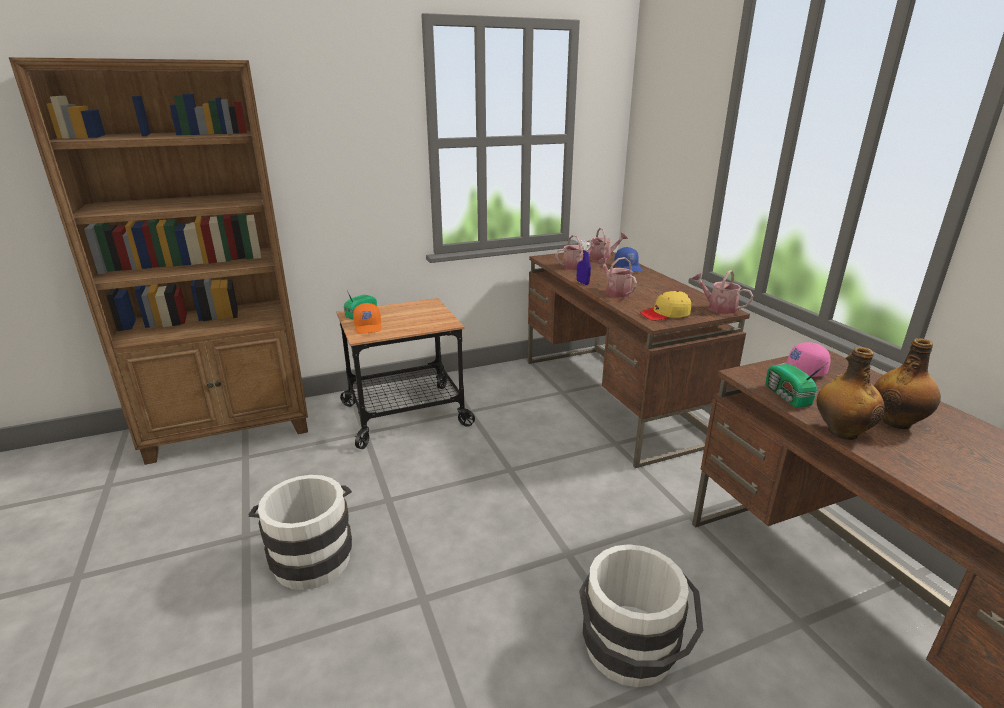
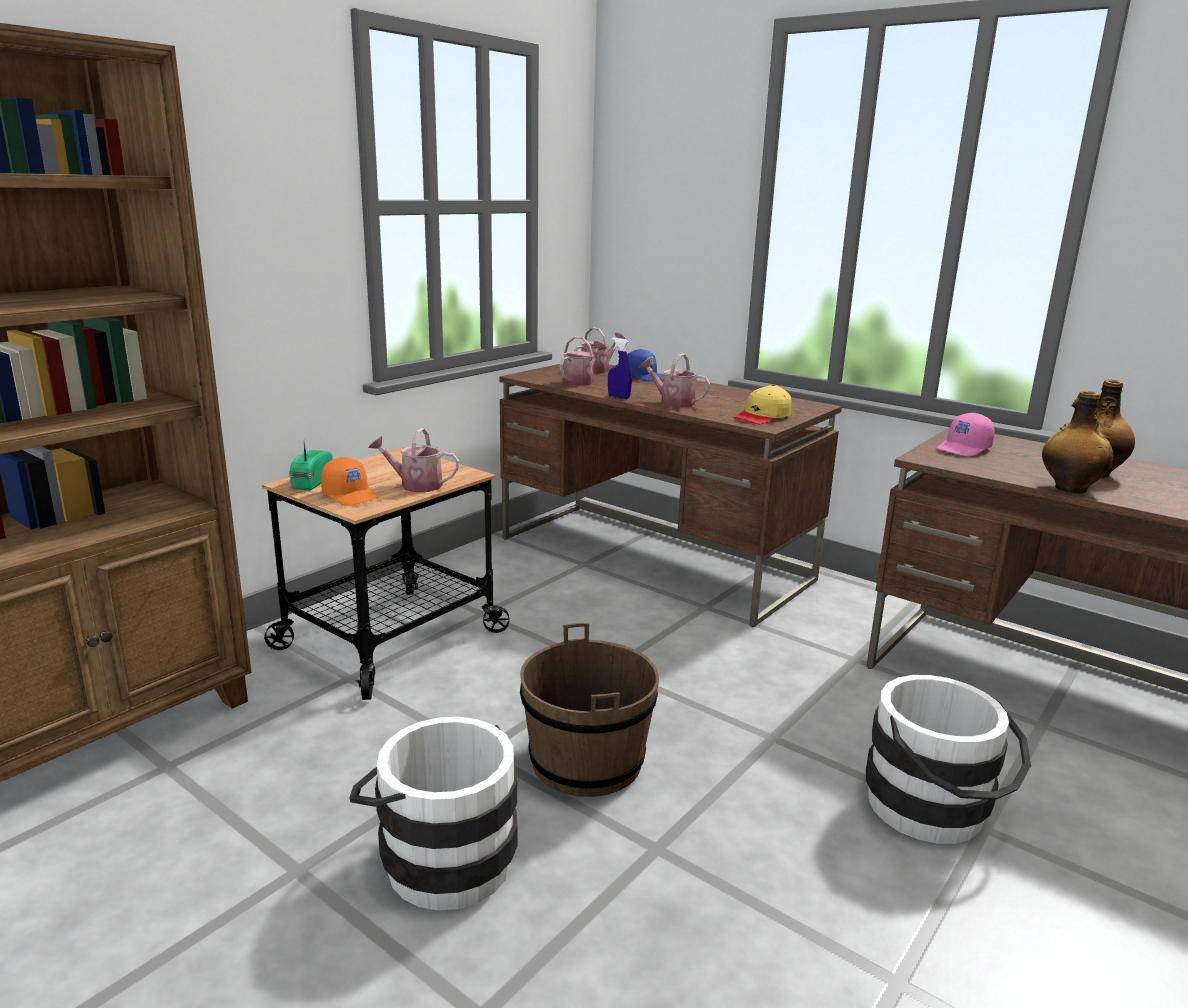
camera: 30 degrees left, 5 degrees down
(437, 527) = (587, 762): none -> brown bucket
(718, 308) = (804, 404): watering can -> watering can (415, 485)
(787, 396) = (986, 469): radio -> none

